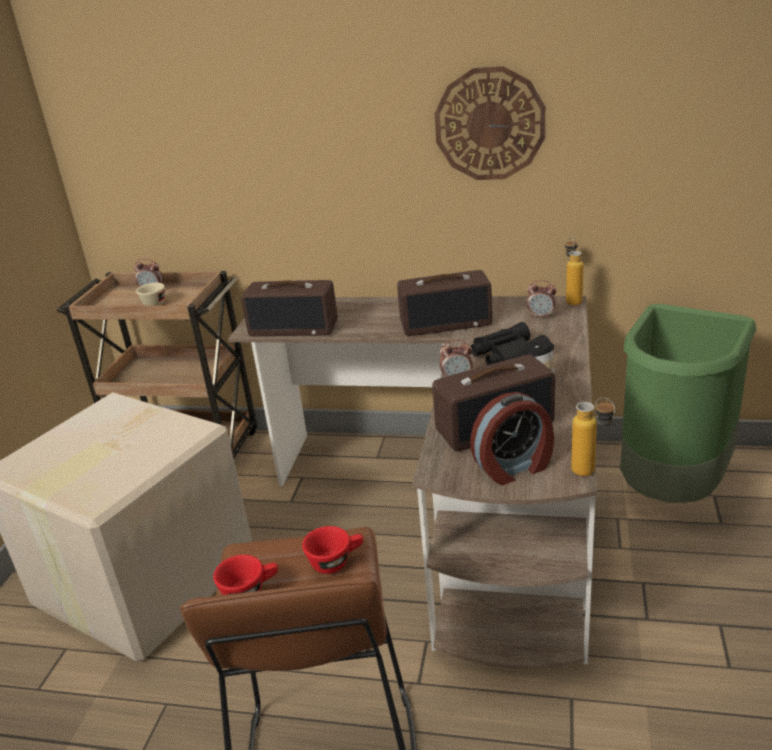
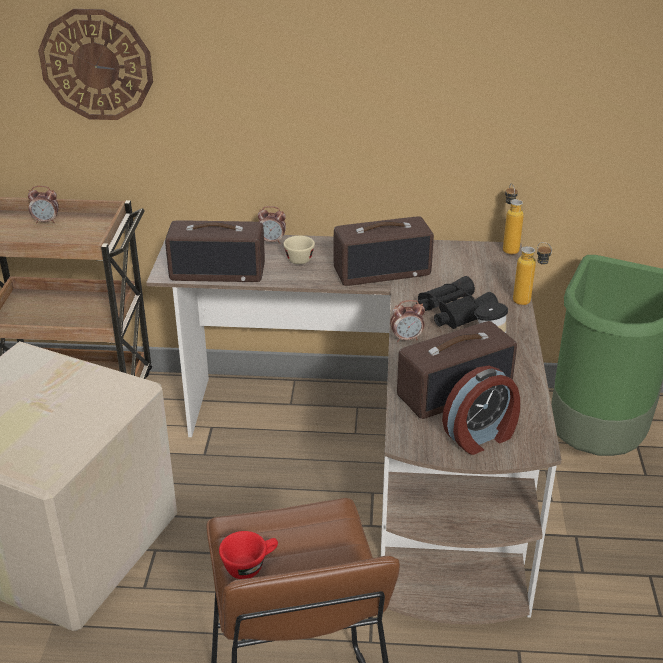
camera: 10 degrees left, 5 degrees up
(155, 302) = (55, 237): beige cup -> beige cup (299, 258)
(336, 561) = (327, 534): red cup -> none
(489, 124) = (436, 65): wall clock -> wall clock (96, 65)
(541, 316) = (479, 266): alarm clock -> alarm clock (272, 241)
(591, 474) = (554, 443): bottle -> bottle (528, 303)

